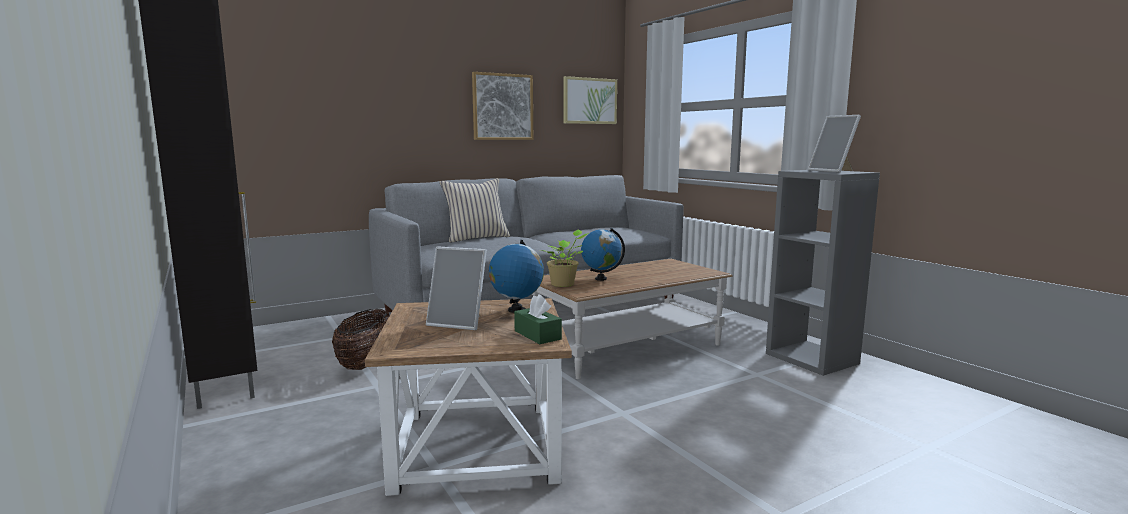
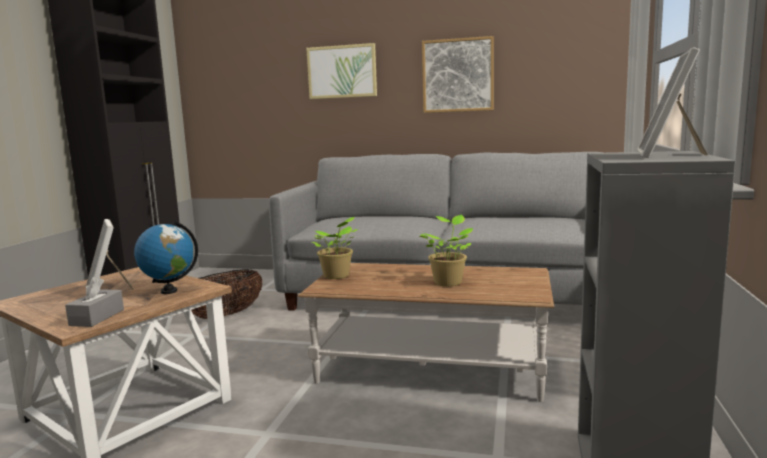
camera: 45 degrees right, 0 degrees up
(476, 238) = (384, 215): beige pillow -> none
(537, 335) = (97, 317): green tissue box -> grey tissue box
(589, 101) = (578, 58): picture -> picture (342, 72)
(601, 279) = (386, 277): globe -> none
(647, 274) = (448, 282): none -> potted plant

